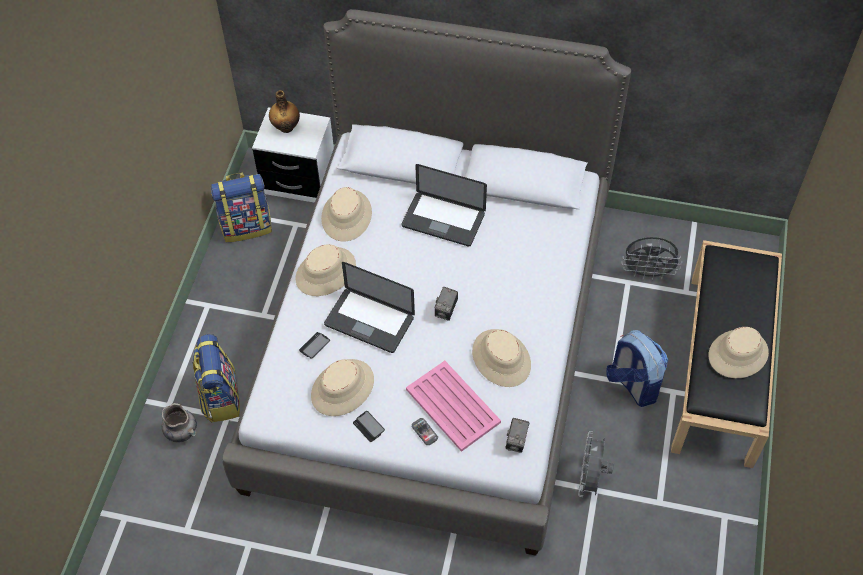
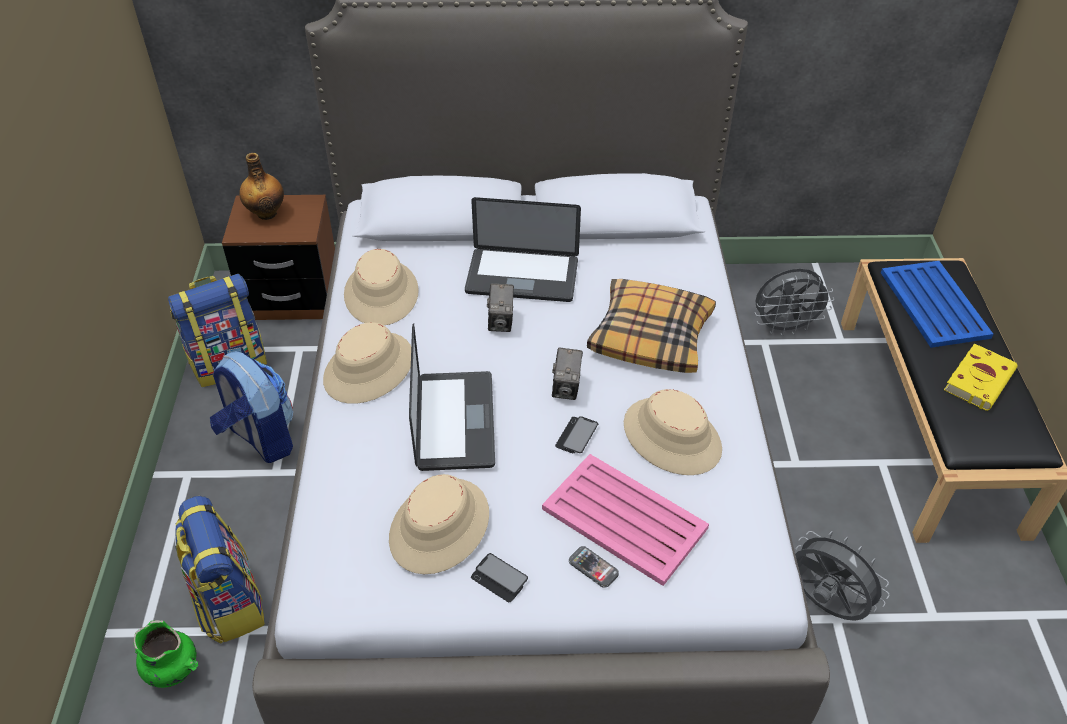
camera: 15 degrees left, 10 degrees down
(183, 434) = (175, 672): grey vase -> green vase
(299, 180) = (293, 297): white nightstand -> brown nightstand
(314, 346) = (377, 472): phone -> phone (576, 436)
(369, 321) = (455, 422): laptop -> laptop turned 105 degrees counterclockwise
(514, 283) = (651, 336): none -> pillow
(516, 441) = (743, 552): camera -> camera (501, 322)
(590, 479) = (823, 605): grey fan -> grey fan turned 135 degrees clockwise
(632, 384) = (825, 464): backpack -> backpack (260, 438)
(735, 289) = (933, 303): none -> blue tray
(738, 354) = (979, 379): beige hat -> yellow book

